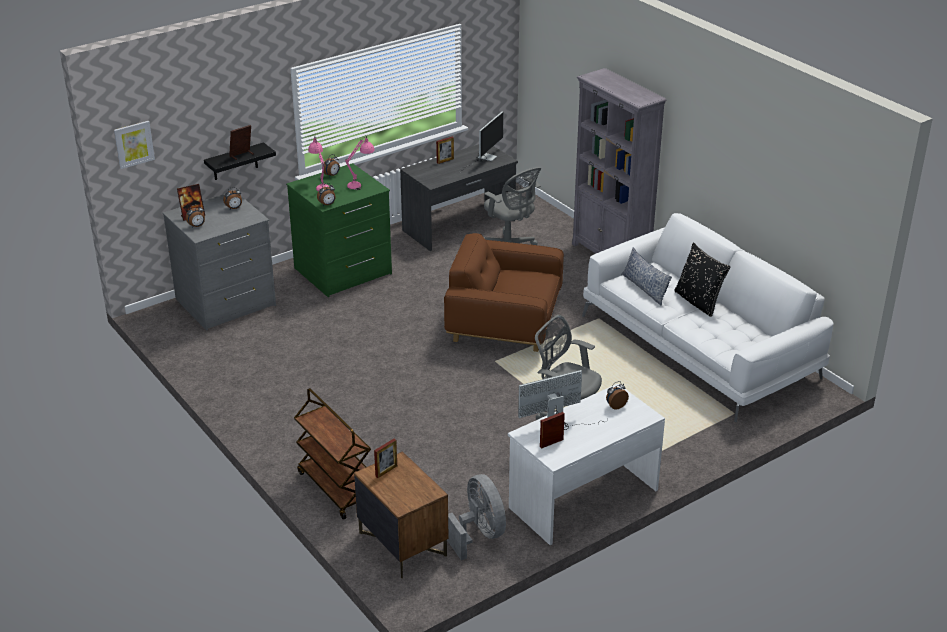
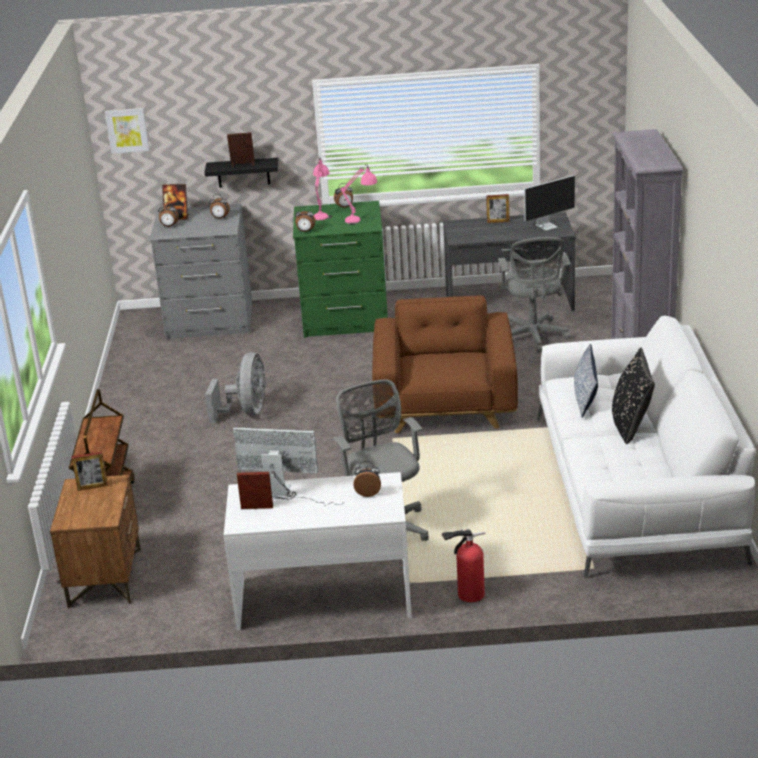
camera: 35 degrees right, 5 degrees down
(479, 535) = (182, 595): grey fan -> grey fan (246, 412)
(504, 323) = (445, 405): brown armchair -> brown armchair turned 45 degrees clockwise
(676, 460) = (468, 595): none -> fire extinguisher

